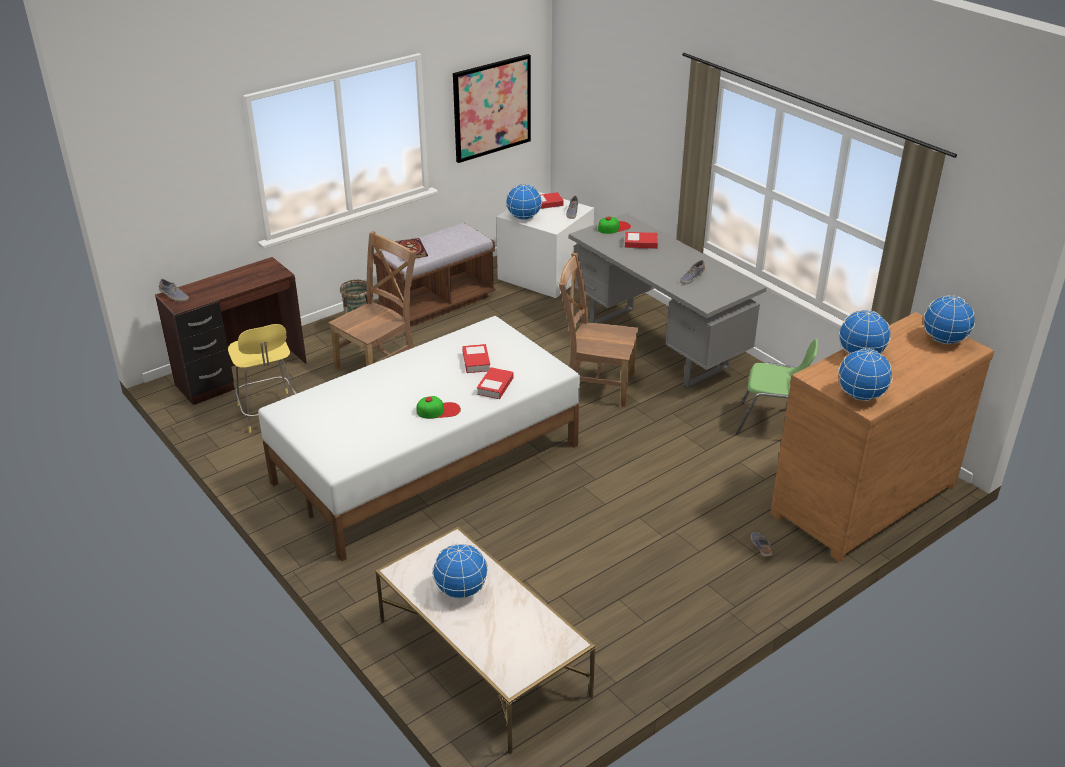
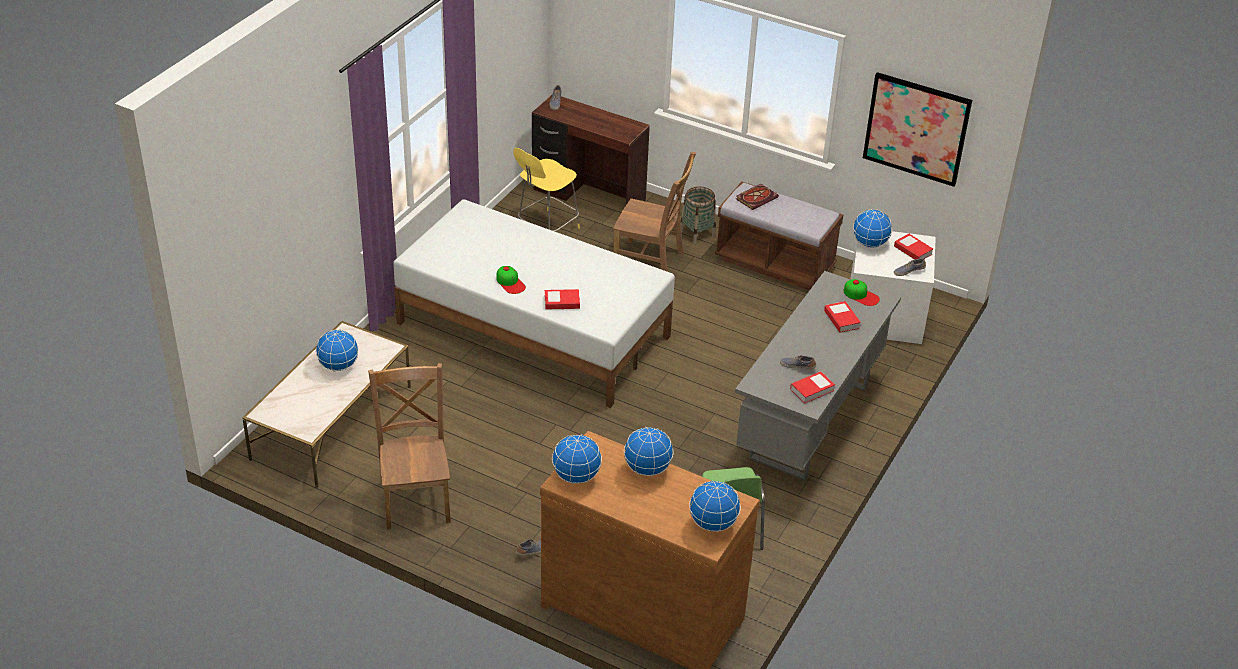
camera: 65 degrees right, 5 degrees up
(476, 361) = (591, 282): book -> book (812, 390)
(595, 386) = (709, 397): brown chair -> brown chair (416, 498)

